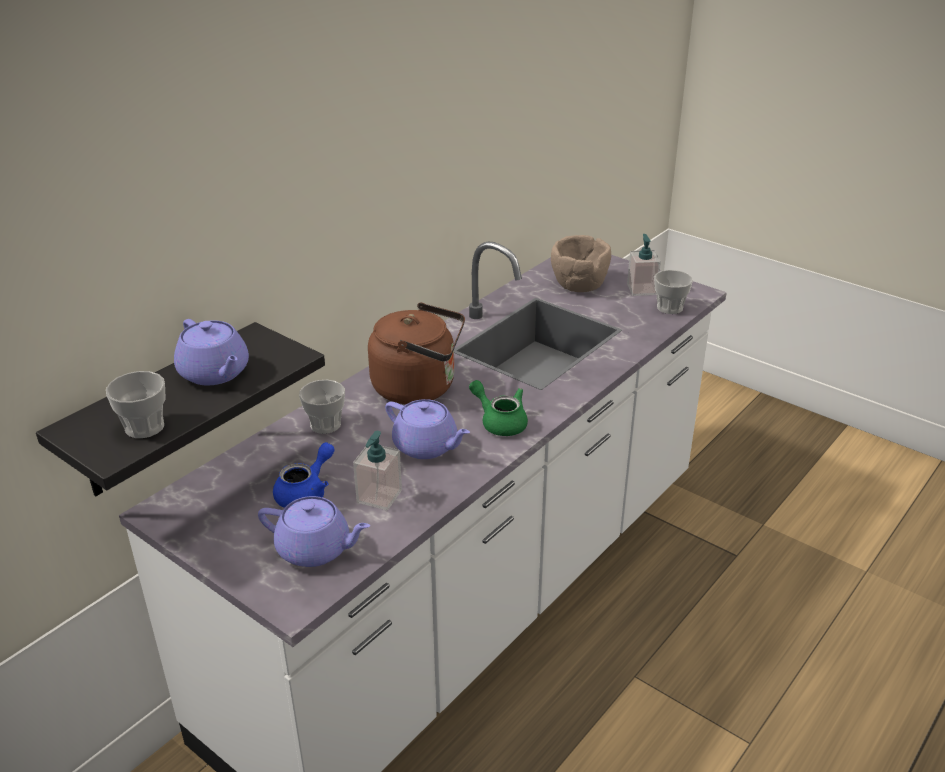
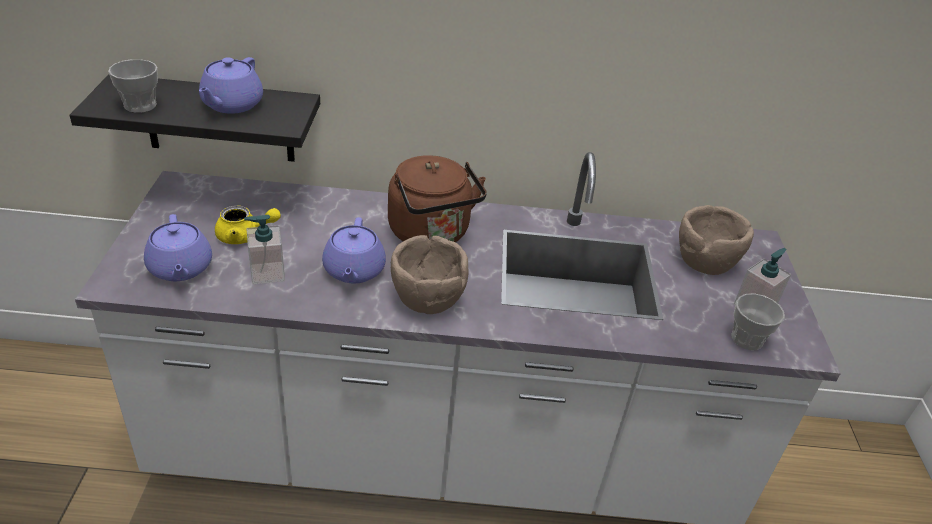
camera: 50 degrees right, 5 degrees up
(306, 492) = (245, 236): blue teapot -> yellow teapot
(325, 425) = (336, 209): cup -> none
(500, 422) = (426, 298): green teapot -> brown bowl

